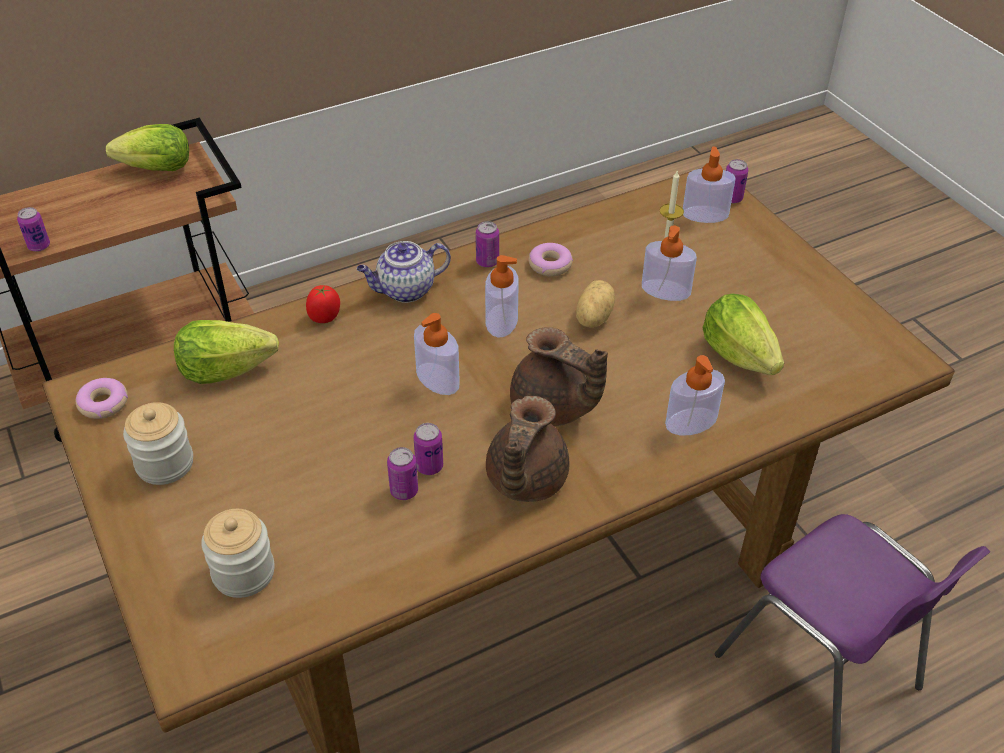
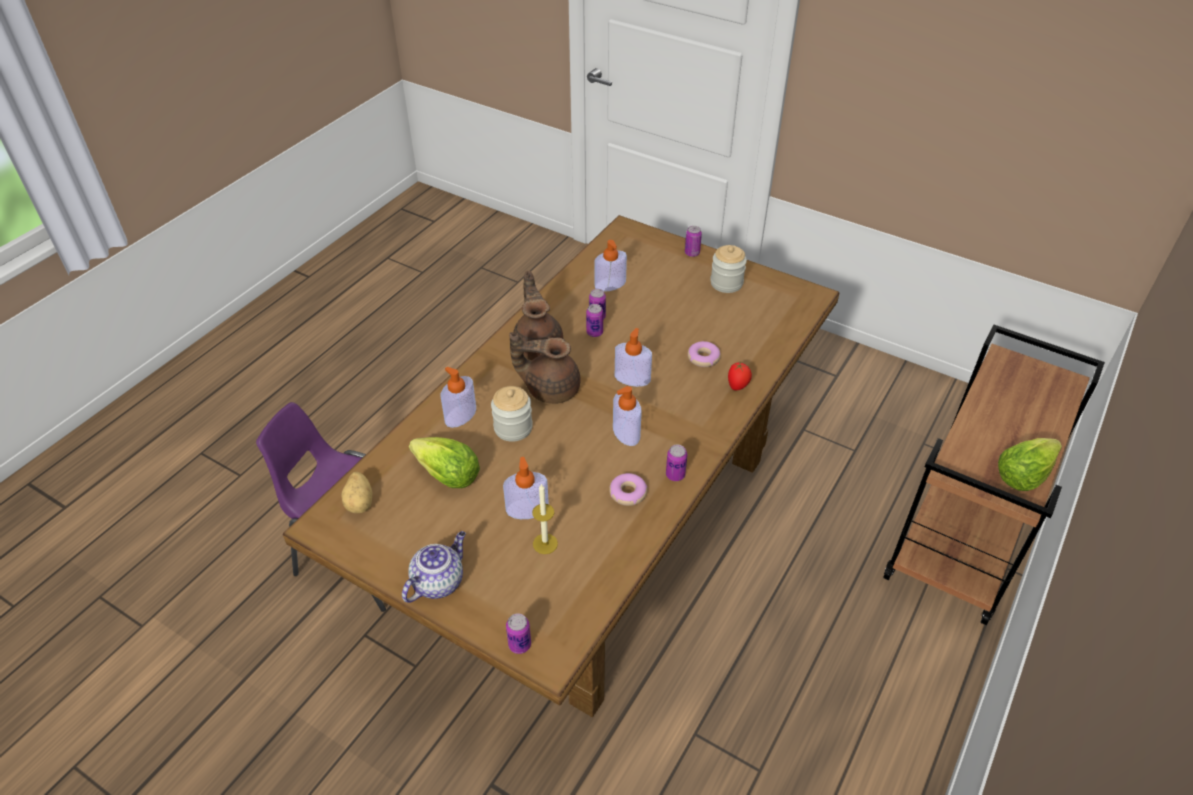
camera: 150 degrees right, 0 degrees up
(39, 246) = (989, 379): can -> can (692, 253)
(103, 404) = (793, 294): donut -> donut (703, 358)
(225, 370) = (756, 334): lettuce -> none
(243, 573) = (638, 261): jar -> jar (513, 428)
(405, 290) = (709, 426): teapot -> teapot (438, 581)
(592, 317) = (567, 461): potato -> potato (360, 502)
(705, 214) = (534, 610): soap dispenser -> soap dispenser (610, 284)

